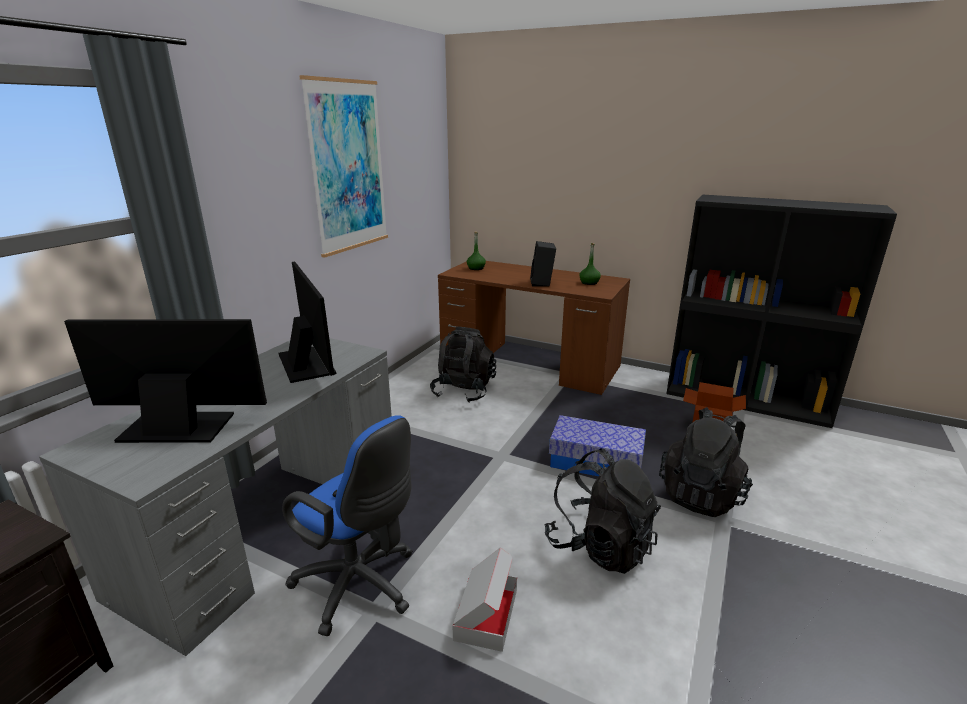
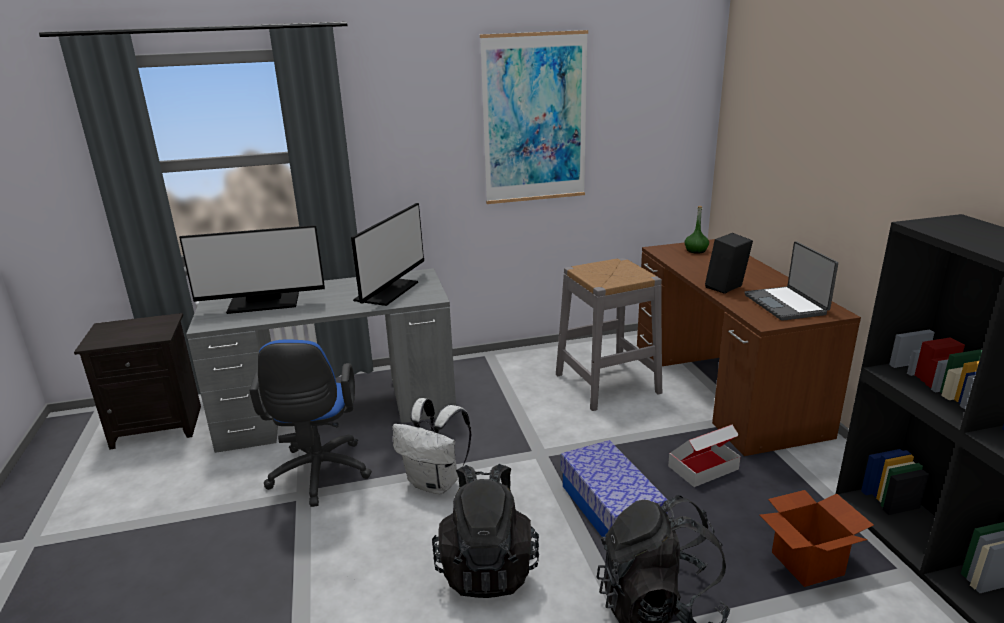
camera: 50 degrees right, 0 degrees up
(178, 426) = (263, 303): monitor -> monitor turned 120 degrees clockwise
(463, 391) = (607, 383): black backpack -> grey stool
(469, 520) = (436, 483): none -> white backpack
(486, 614) = (346, 544): cardboard box -> cardboard box (703, 467)
(589, 282) = (786, 304): green bottle -> laptop

